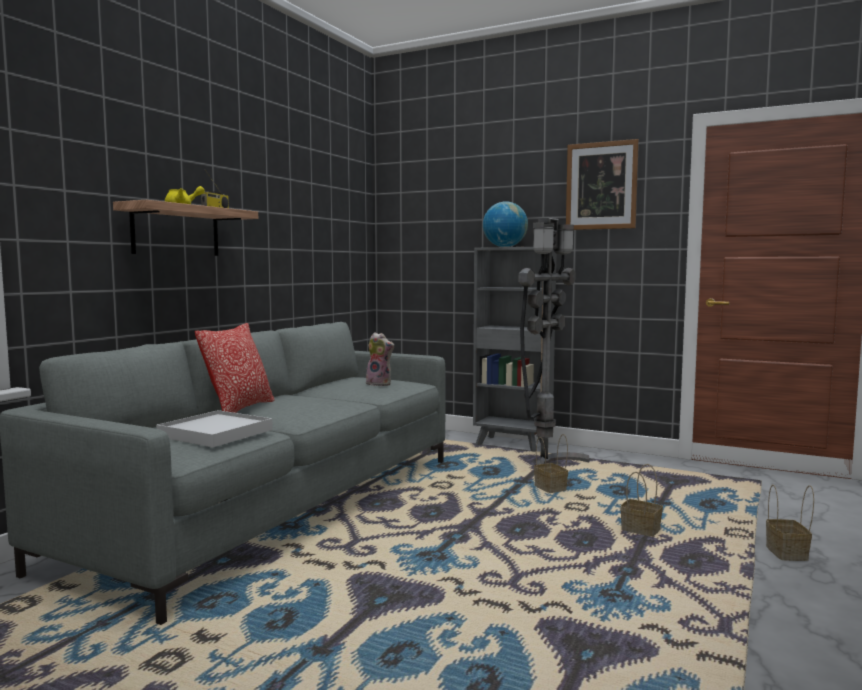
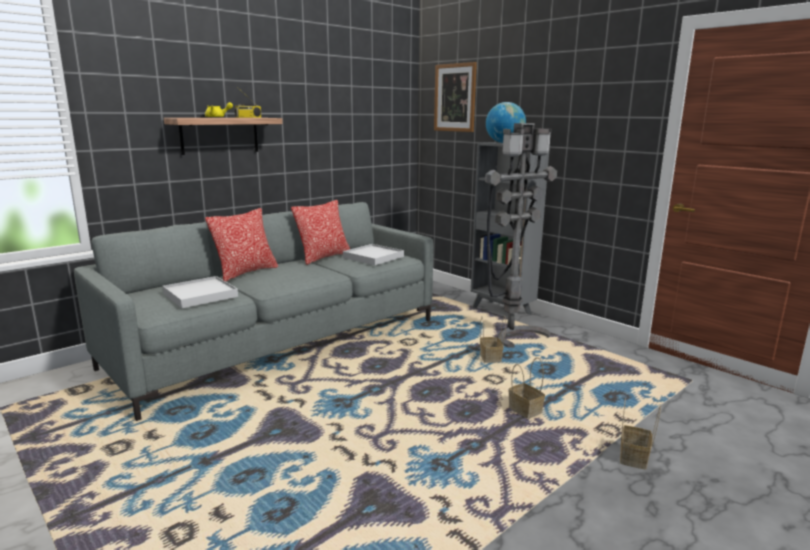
camera: 20 degrees right, 10 degrees up
(317, 389) = (323, 257): none -> pillow
(380, 384) = (373, 257): plush toy -> white tray
(601, 186) = (593, 88): picture -> picture (455, 98)

